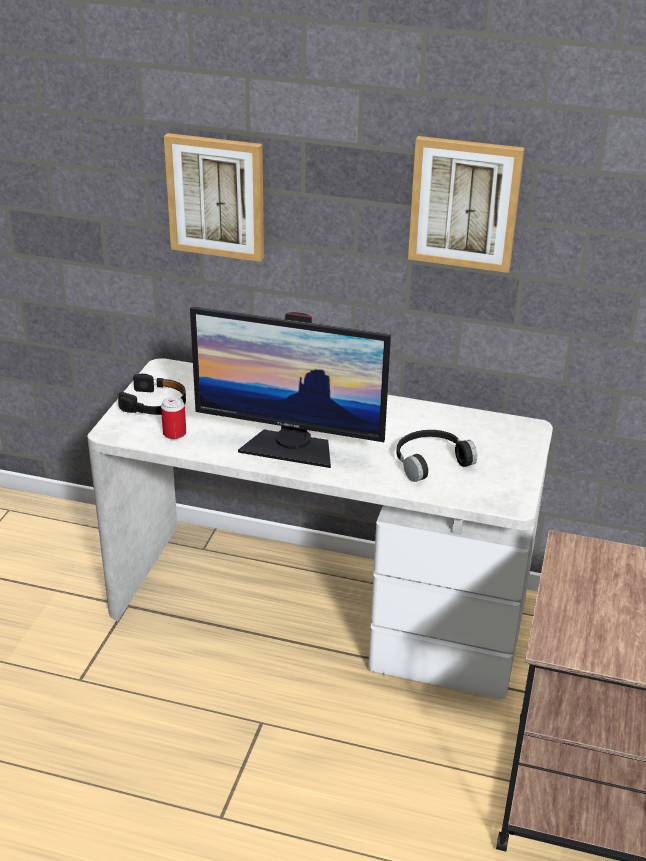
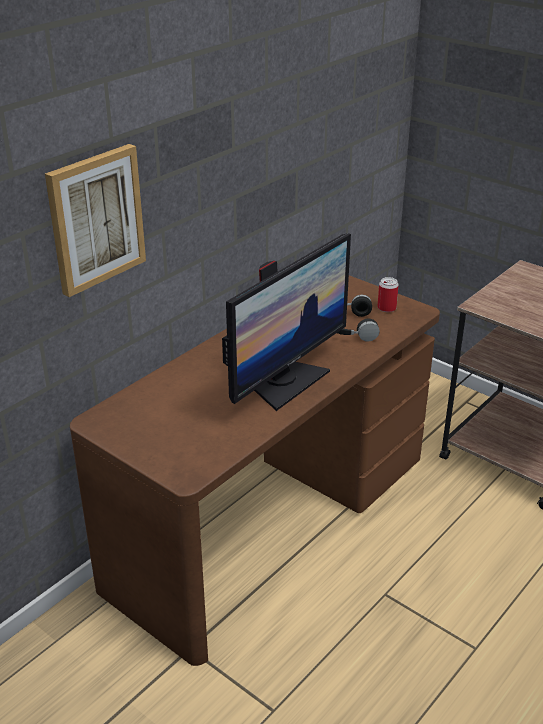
camera: 65 degrees left, 0 degrees up
(155, 404) = (158, 440): black headphones -> none
(174, 433) = (220, 439): can -> can (386, 308)
(319, 606) = (270, 519): white desk -> brown desk
(464, 203) = (267, 126): picture -> none

